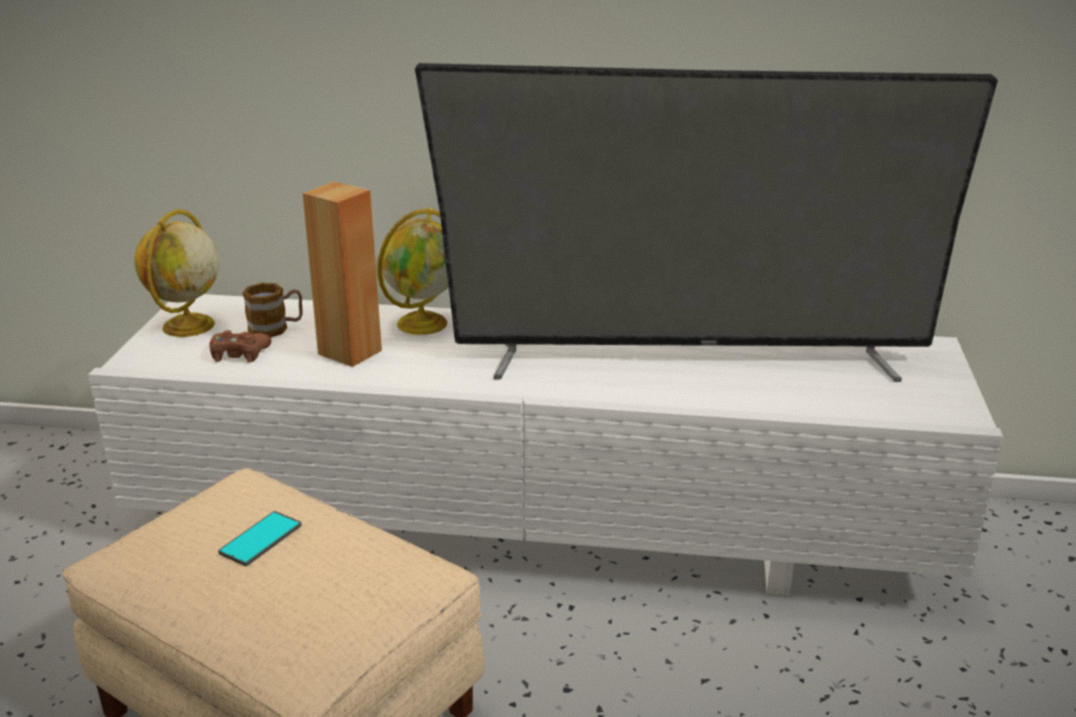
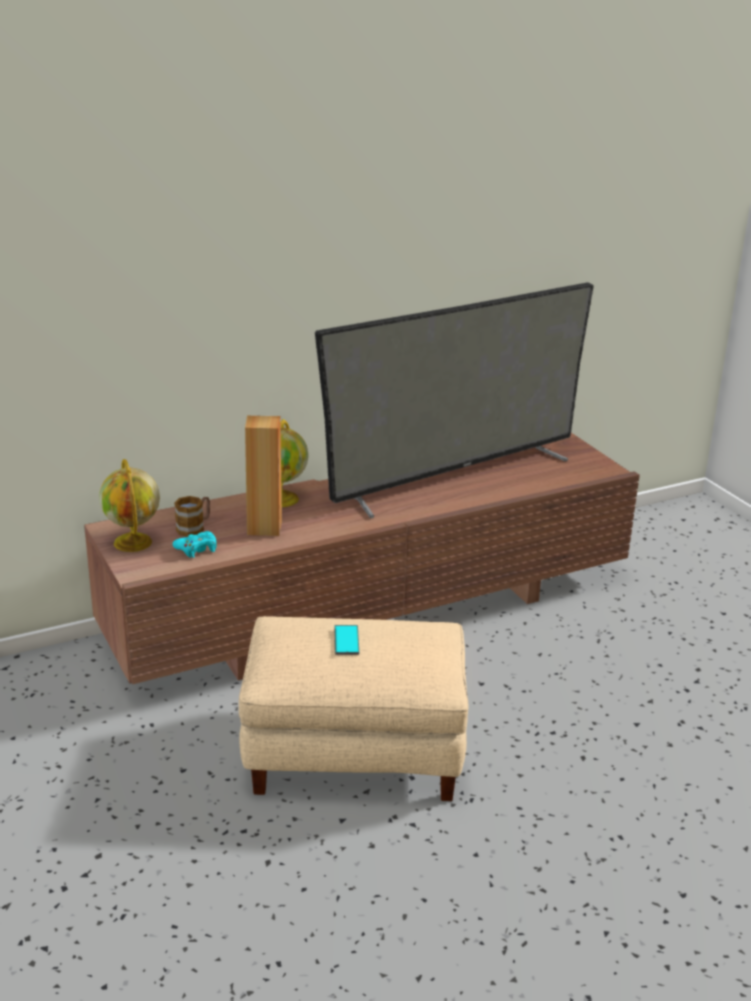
camera: 35 degrees left, 0 degrees up
(239, 354) = (197, 549): brown game controller -> turquoise game controller
(538, 522) = (372, 610): white tv stand -> brown tv stand

